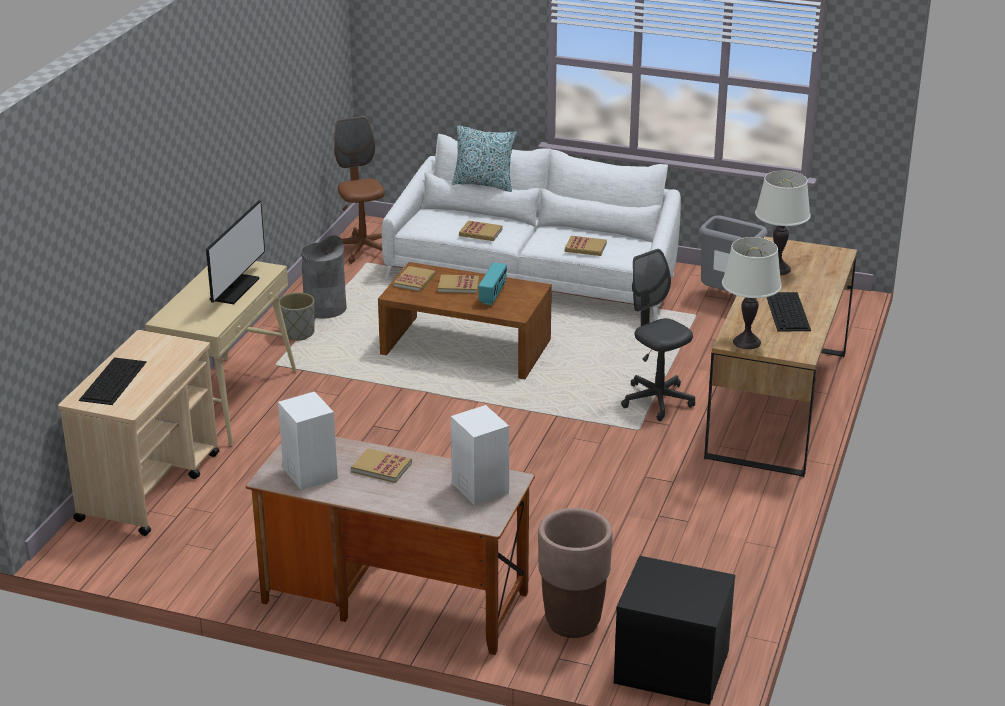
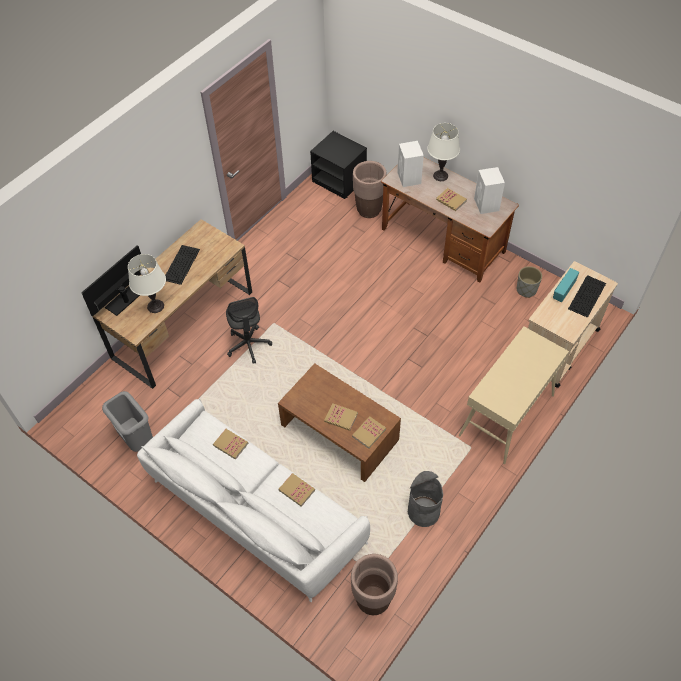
camera: 160 degrees left, 25 degrees up
(234, 289) = (507, 375): monitor -> monitor (124, 300)
(298, 333) = (449, 483): grey planter -> grey planter (526, 290)
(362, 249) = (373, 600): brown office chair -> brown planter
(484, 184) = (276, 521): pillow -> none
(493, 295) = (322, 400): radio -> radio (563, 291)
(746, 342) = (223, 244): white table lamp -> white table lamp (440, 176)

